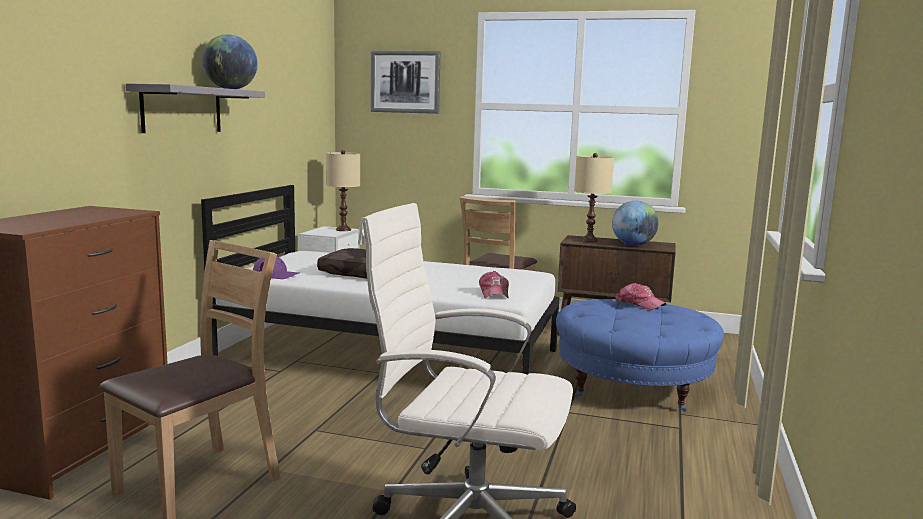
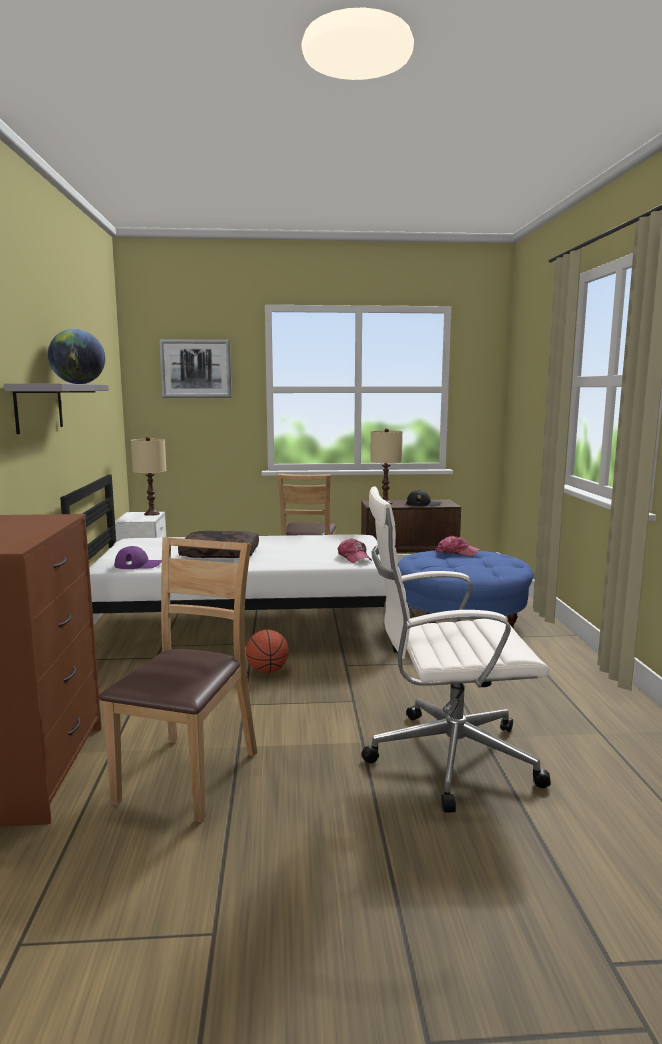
camera: 20 degrees left, 0 degrees up
(369, 402) = (267, 671): none -> basketball
(633, 245) = (423, 504): globe -> black cap

